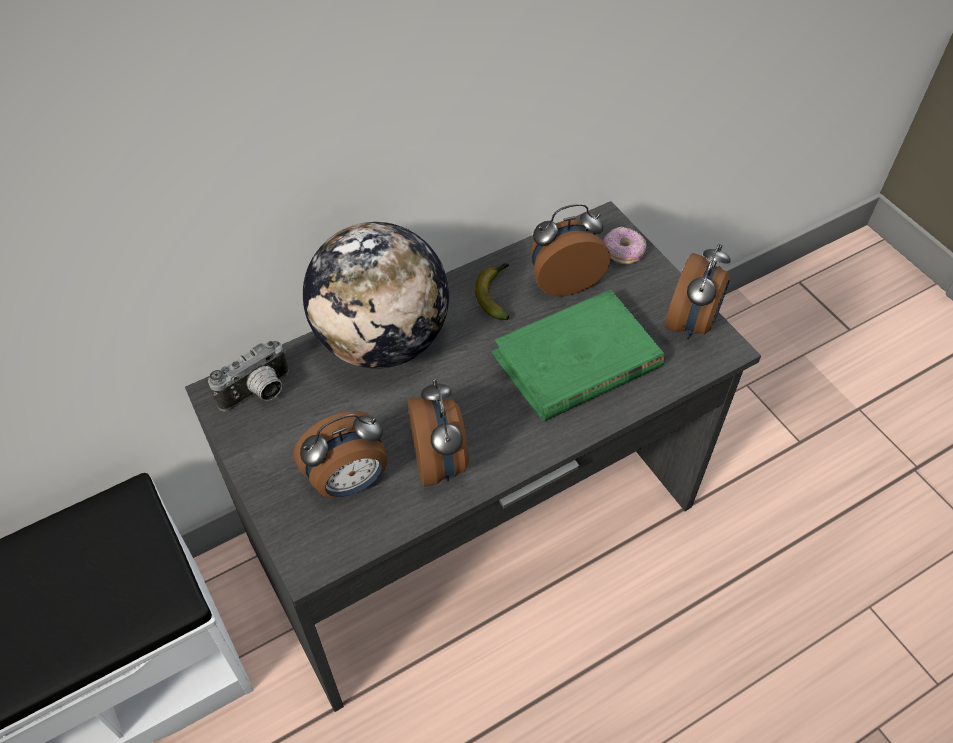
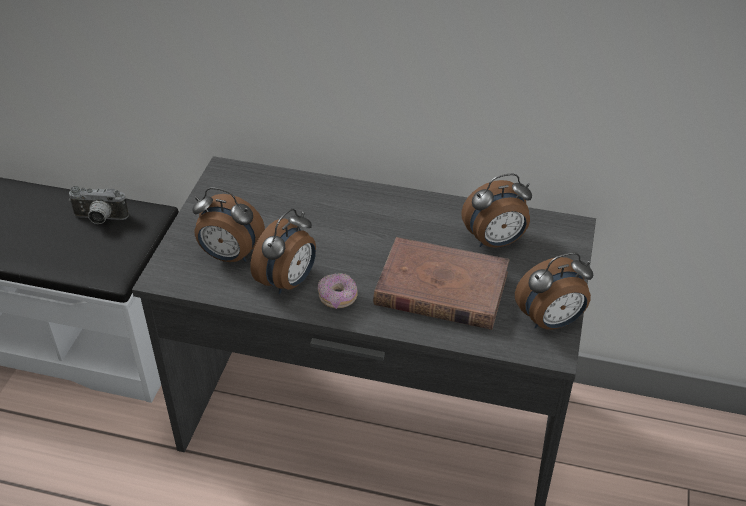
camera: 45 degrees right, 10 degrees down
(259, 394) = (242, 183): camera -> camera (99, 219)
(382, 340) = (340, 201): globe -> none
(495, 294) = (440, 221): banana -> none
(564, 281) = (495, 241): alarm clock -> alarm clock turned 135 degrees clockwise
(576, 361) = (440, 289): green book -> brown book
(623, 253) = (560, 252): donut -> donut (337, 297)

